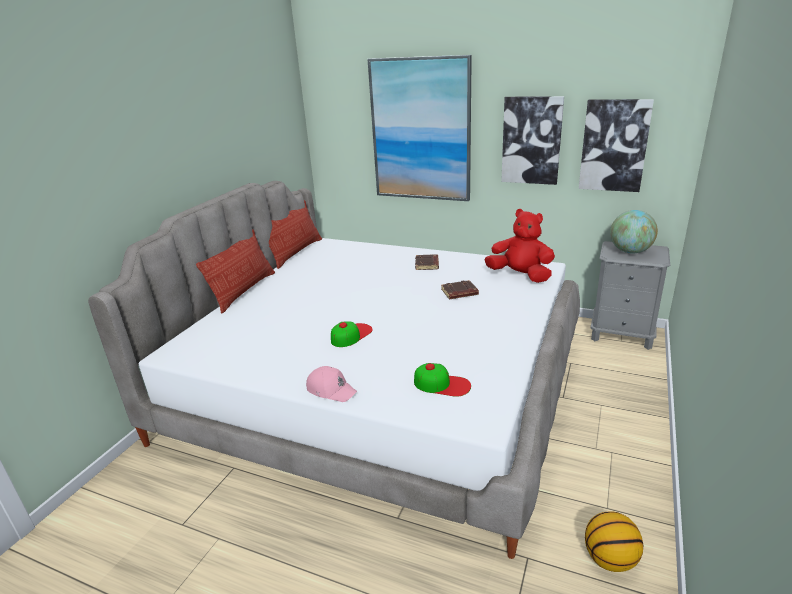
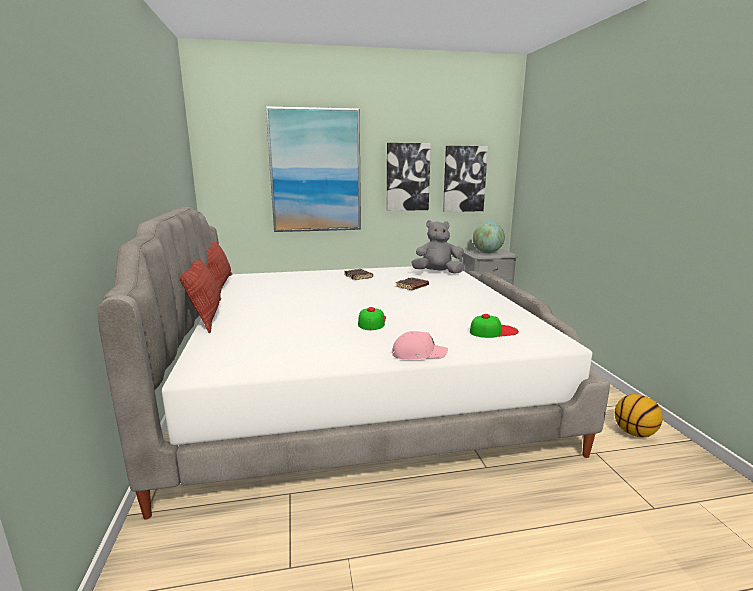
camera: 35 degrees left, 10 degrees down
(520, 275) = (437, 273): red plush toy -> grey plush toy

